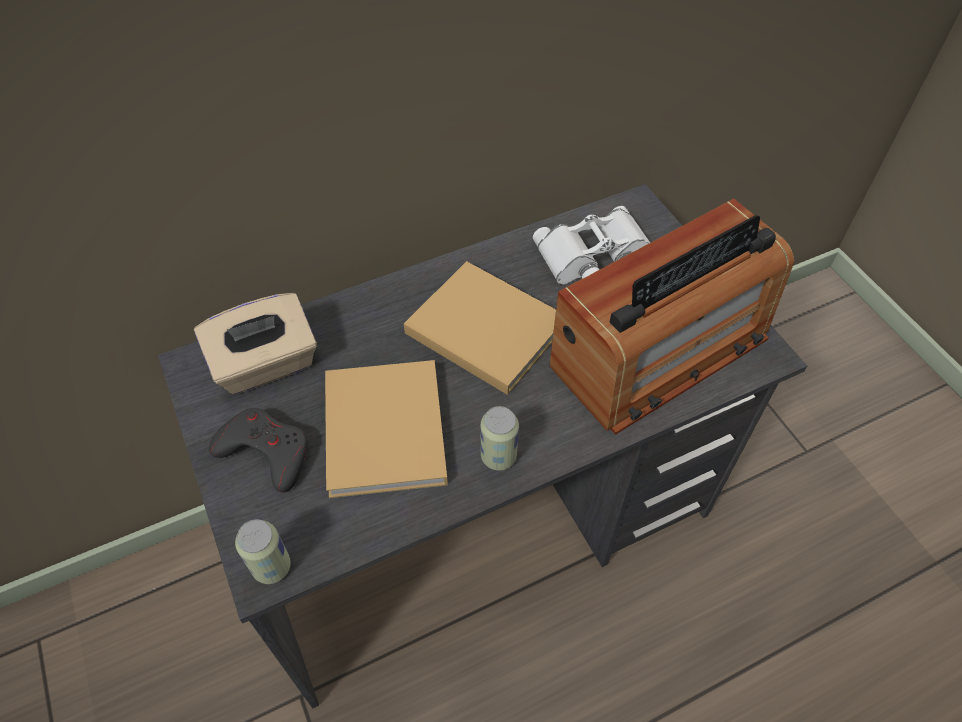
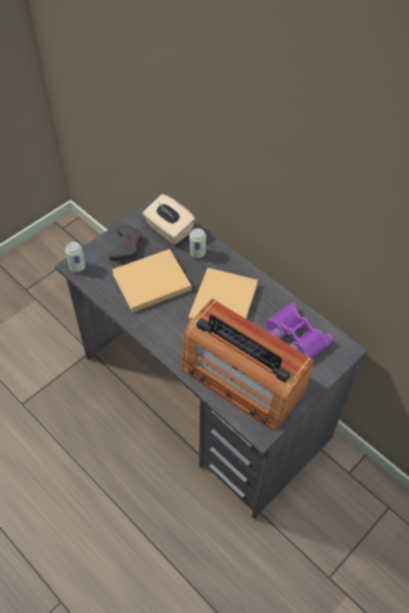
camera: 70 degrees right, 0 degrees up
(498, 456) = (153, 327): can -> can (197, 253)
(596, 260) = (292, 338): white binoculars -> purple binoculars

